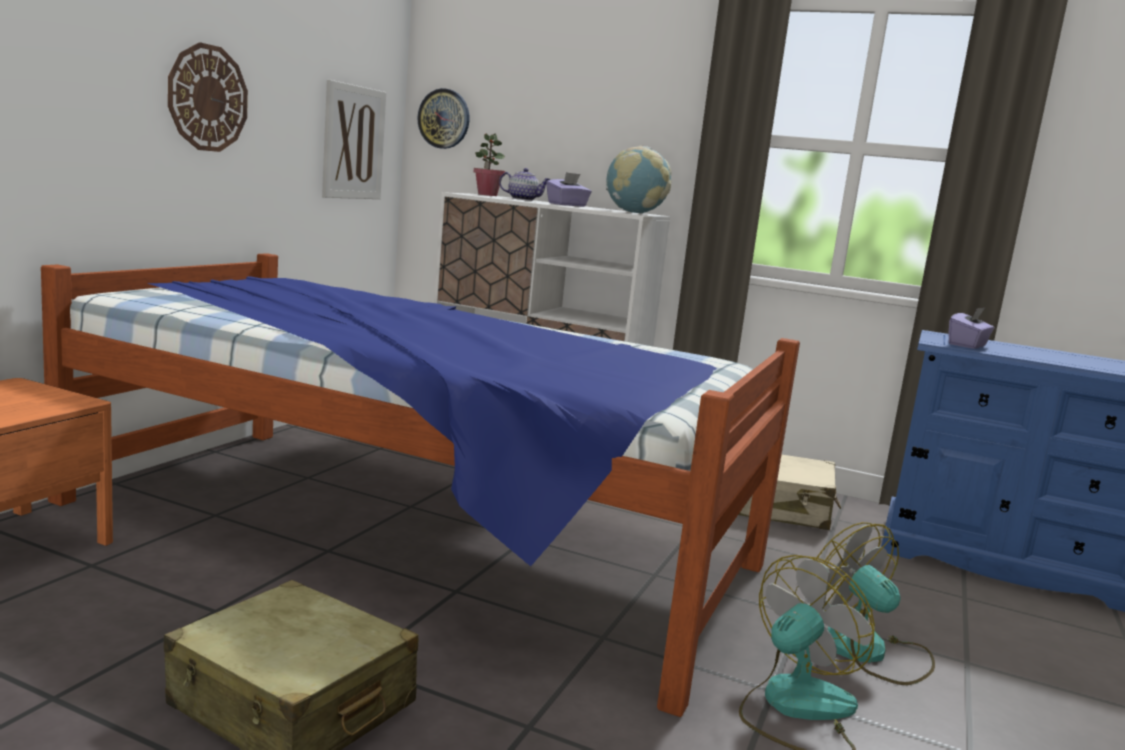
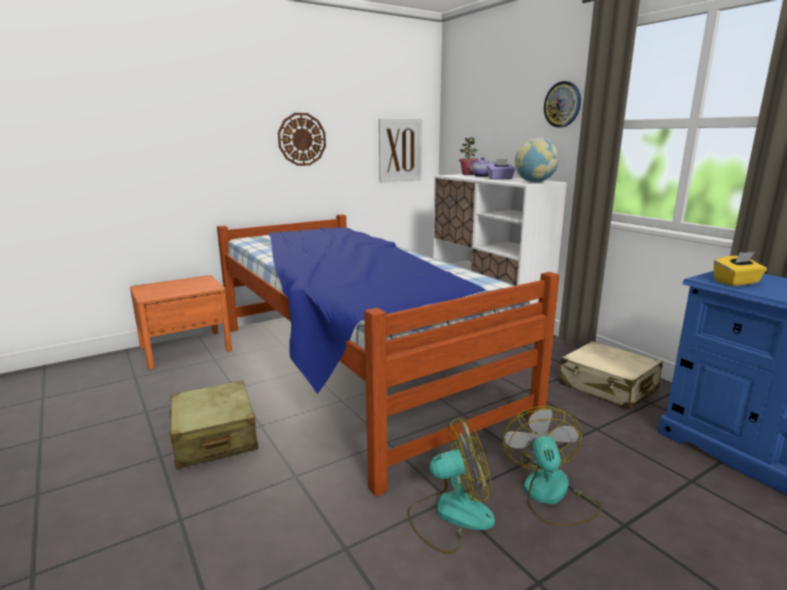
camera: 35 degrees right, 5 degrees up
(444, 119) = (455, 130): wall clock -> wall clock (562, 104)
(968, 345) = (736, 282): purple tissue box -> yellow tissue box

